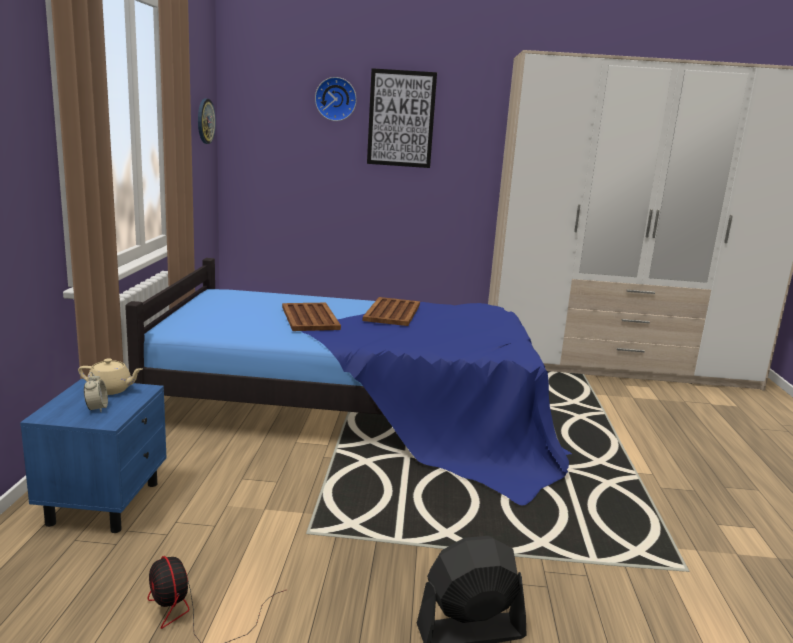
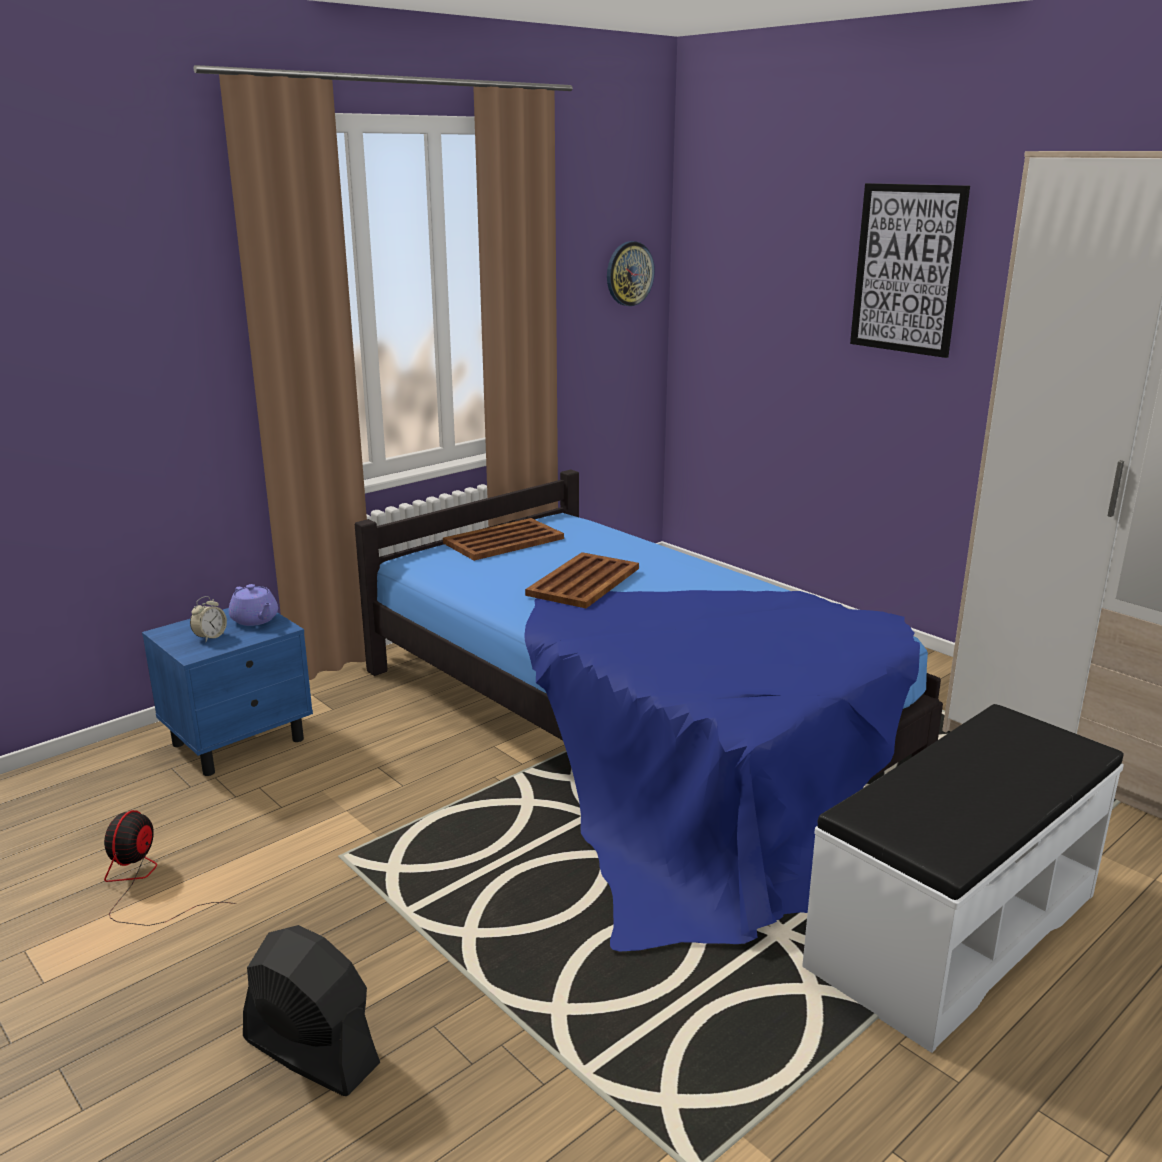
camera: 45 degrees right, 5 degrees up
(111, 390) = (255, 620): beige teapot -> purple teapot
(336, 99) = (814, 236): wall clock -> none
(392, 313) = (704, 599): brown tray -> brown tray (502, 541)
(610, 440) = (951, 929): none -> white bench

